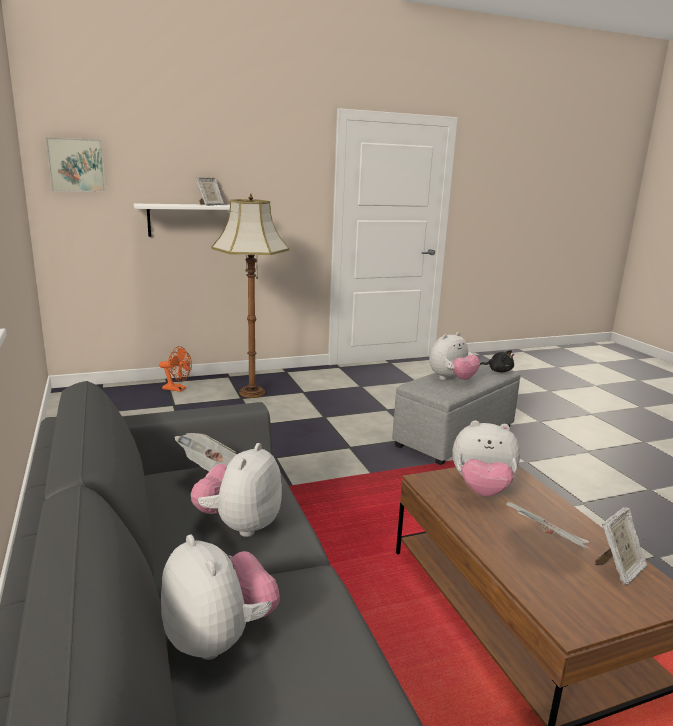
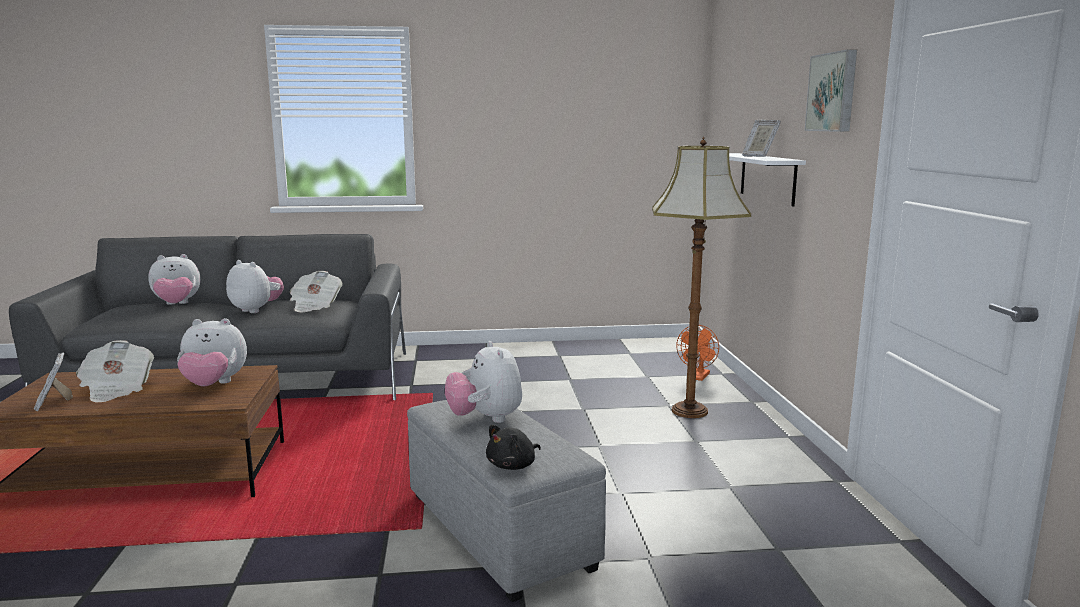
camera: 105 degrees right, 5 degrees down
(76, 165) = (721, 112): picture -> picture (833, 92)
(482, 490) = (214, 385): plush toy -> plush toy turned 120 degrees counterclockwise

